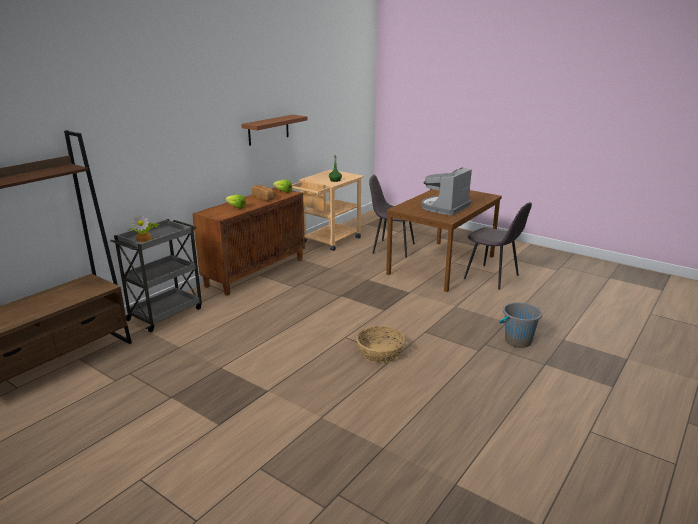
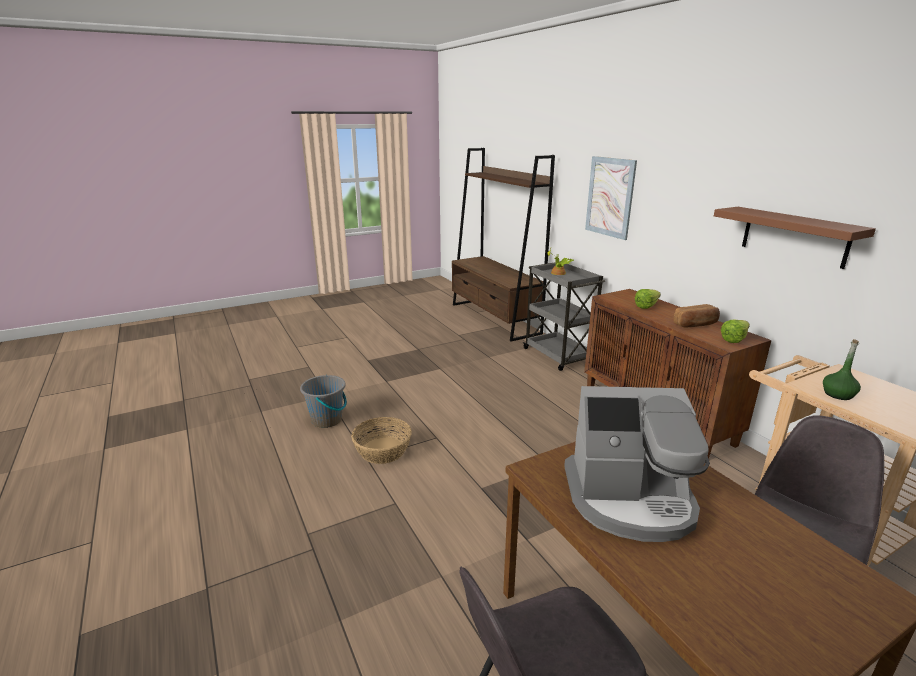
camera: 115 degrees right, 0 degrees up
(147, 151) = (610, 197): none -> picture
(444, 207) = (630, 500): coffee machine -> coffee machine turned 120 degrees clockwise
(518, 341) = (281, 595): grey bucket -> grey bucket (327, 420)

